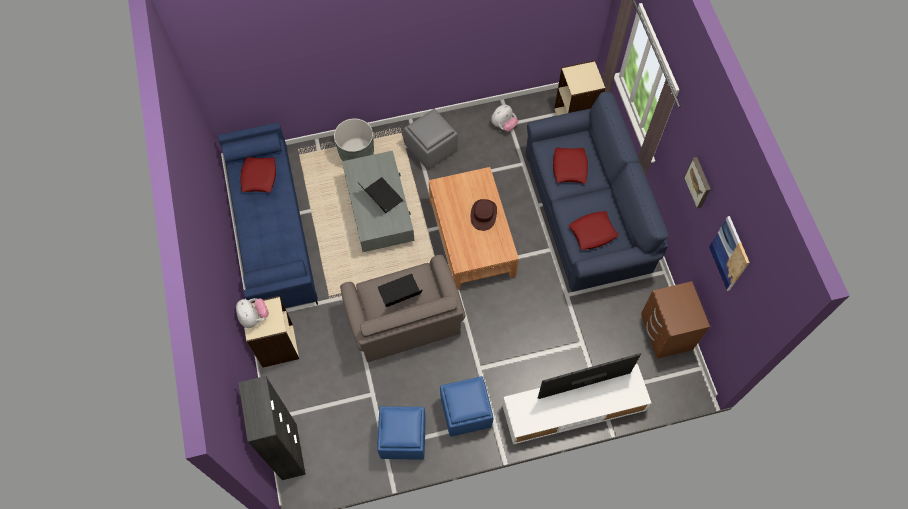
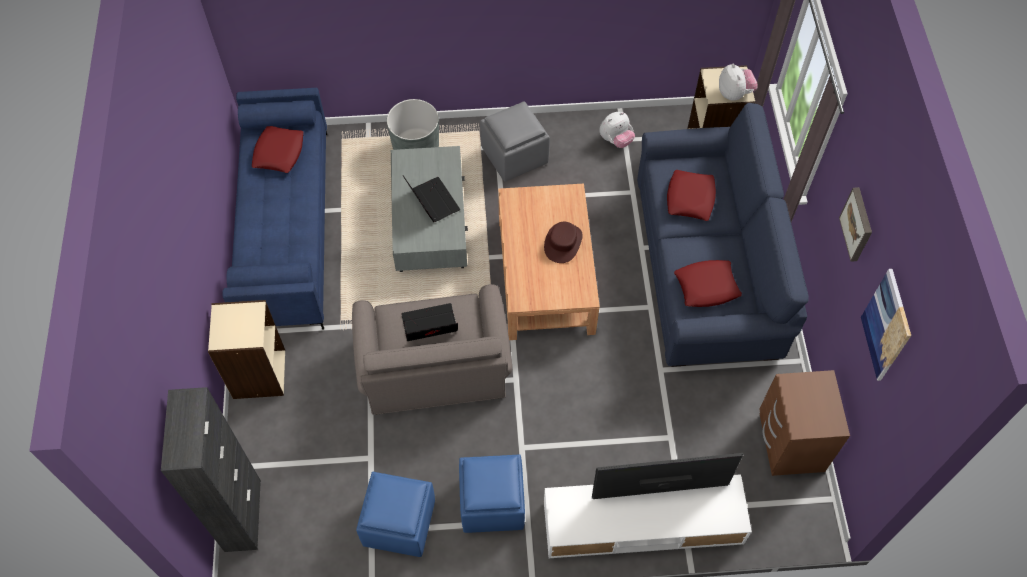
camera: 10 degrees right, 5 degrees down
(254, 317) = (225, 322): plush toy -> plush toy (734, 94)

